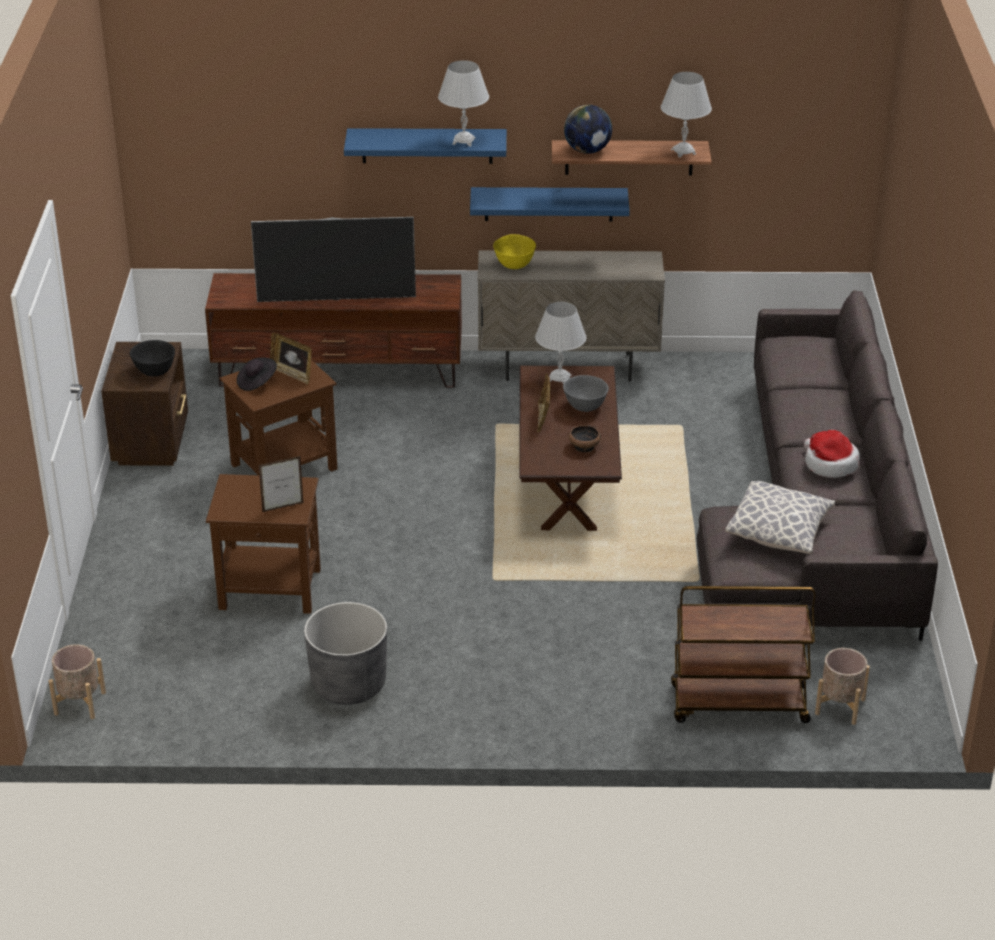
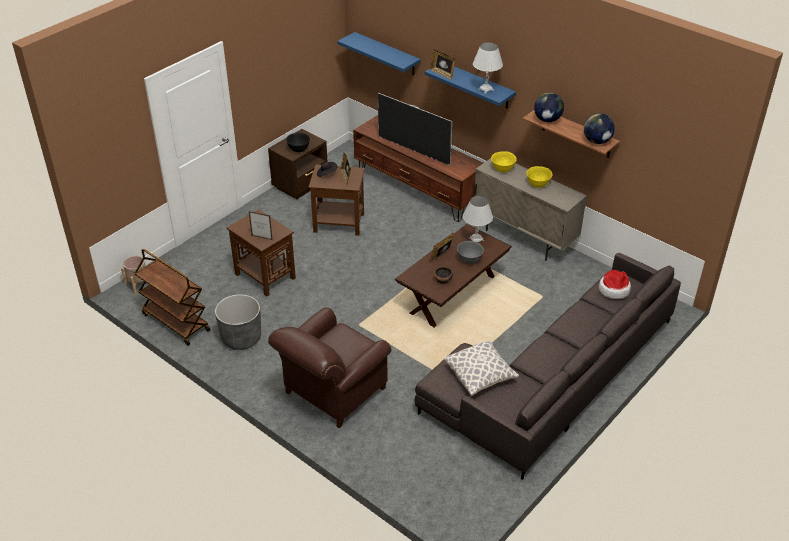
camera: 40 degrees right, 5 degrees up
(374, 144) = (442, 74): none -> picture frame
(548, 204) = (533, 143): blue shelf -> blue shelf (386, 54)
(570, 679) = (331, 393): none -> brown armchair
(585, 263) = (538, 184): none -> yellow bowl
(683, 152) = (597, 141): white table lamp -> globe
(738, 705) = (389, 453): brown cart -> brown cart (175, 322)
(829, 464) = (553, 355): hat -> hat (613, 289)
(840, 707) = (436, 487): beige planter -> none

